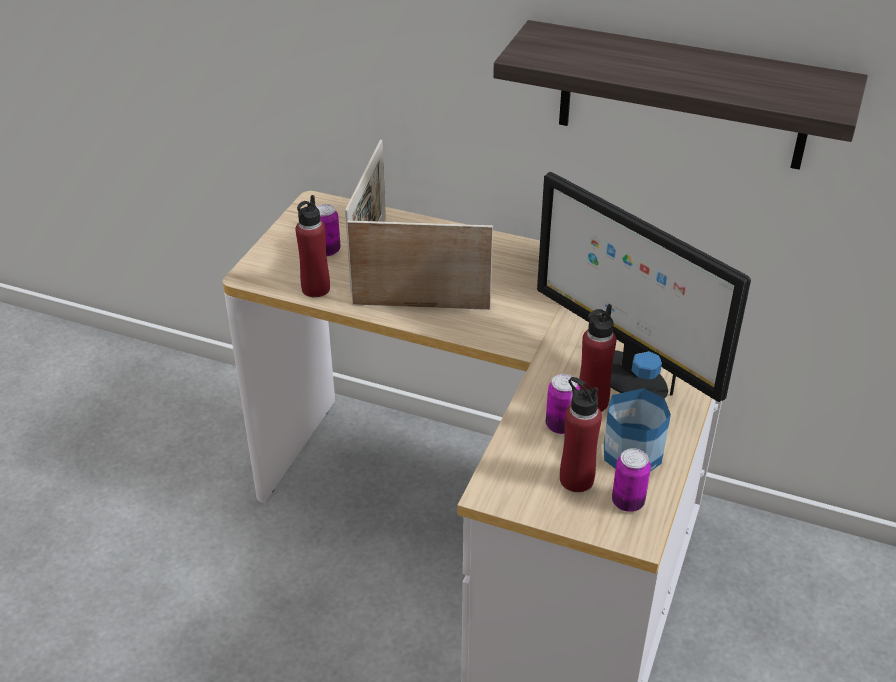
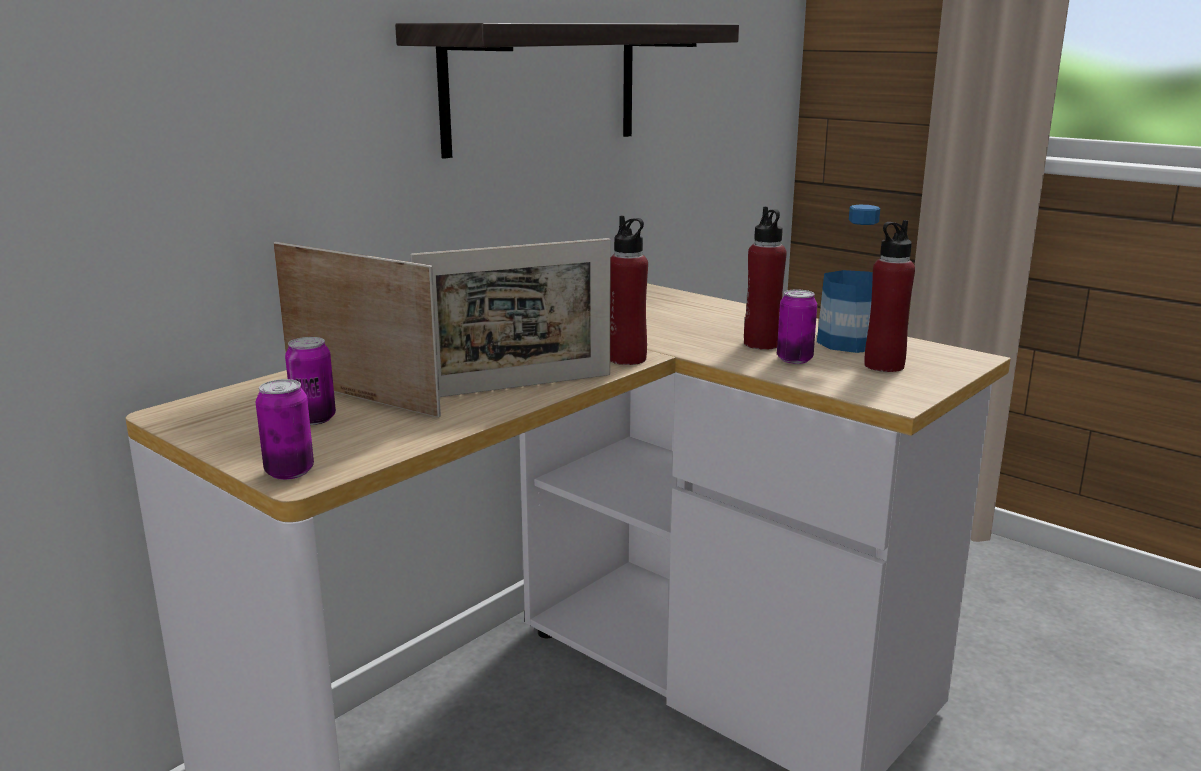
camera: 70 degrees left, 20 degrees down
(315, 289) = (401, 437): red bottle -> red bottle (627, 359)
(421, 306) = (517, 386): picture frame -> picture frame turned 135 degrees counterclockwise
(625, 375) = (726, 328): monitor -> none
(627, 502) = (923, 354): can -> can (289, 472)

